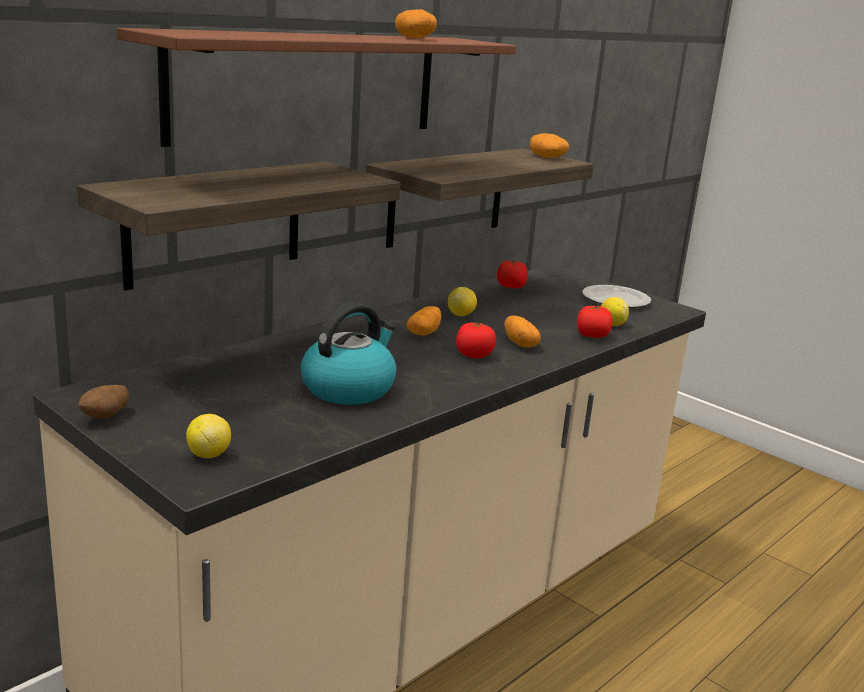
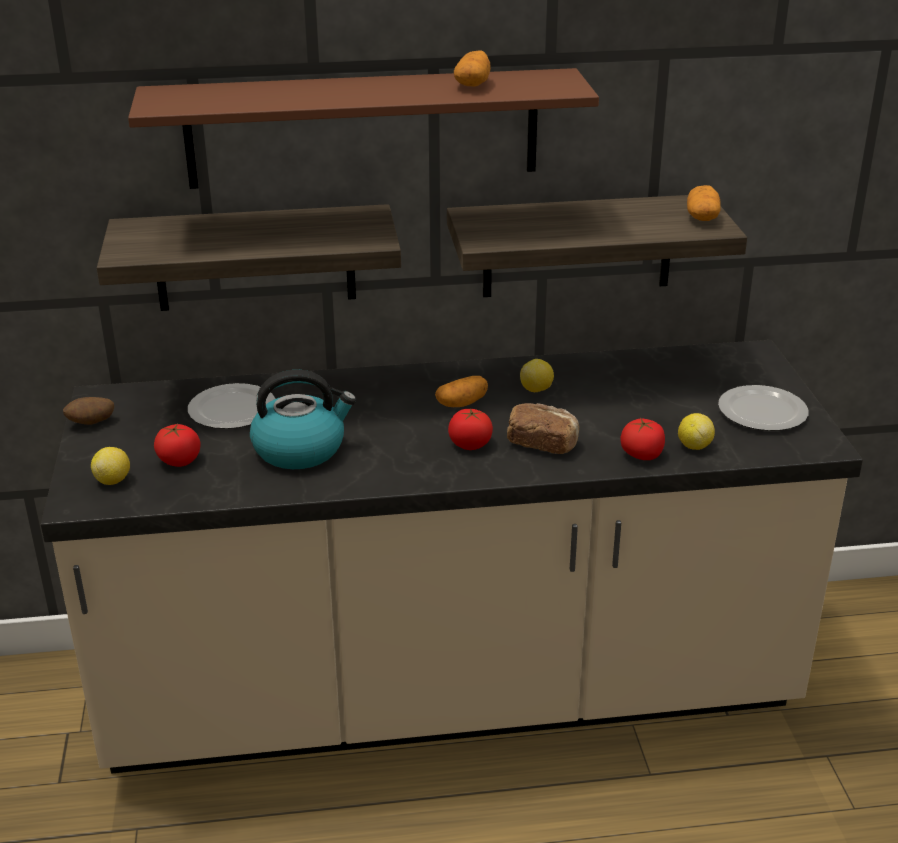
camera: 40 degrees right, 10 degrees up
(241, 376) = (234, 410): none -> plate
(510, 287) = (657, 363): tomato -> tomato (179, 460)
(521, 343) = (542, 443): potato -> bread

